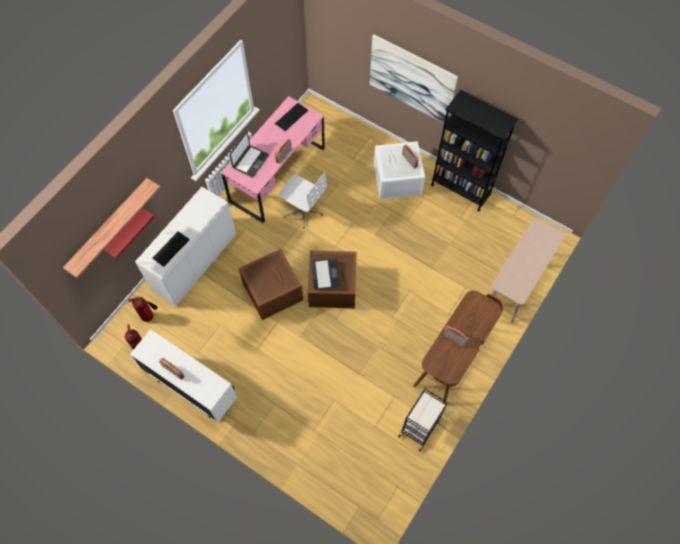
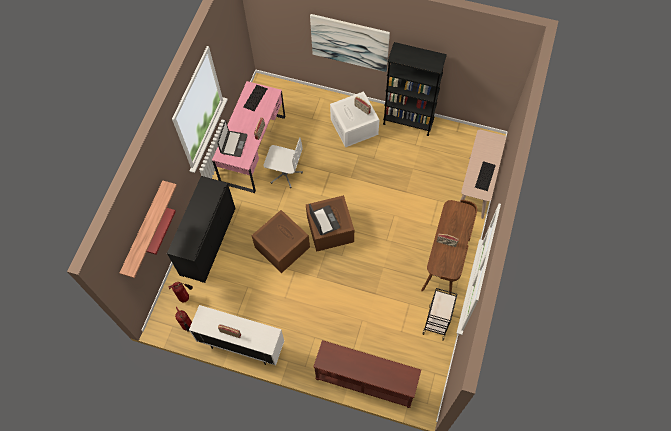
camera: 15 degrees left, 0 degrees up
(170, 249) = (193, 234): keyboard -> keyboard (485, 176)
(194, 262) = (208, 241): white cabinet -> black cabinet
(314, 472) = (365, 382): none -> brown console table

